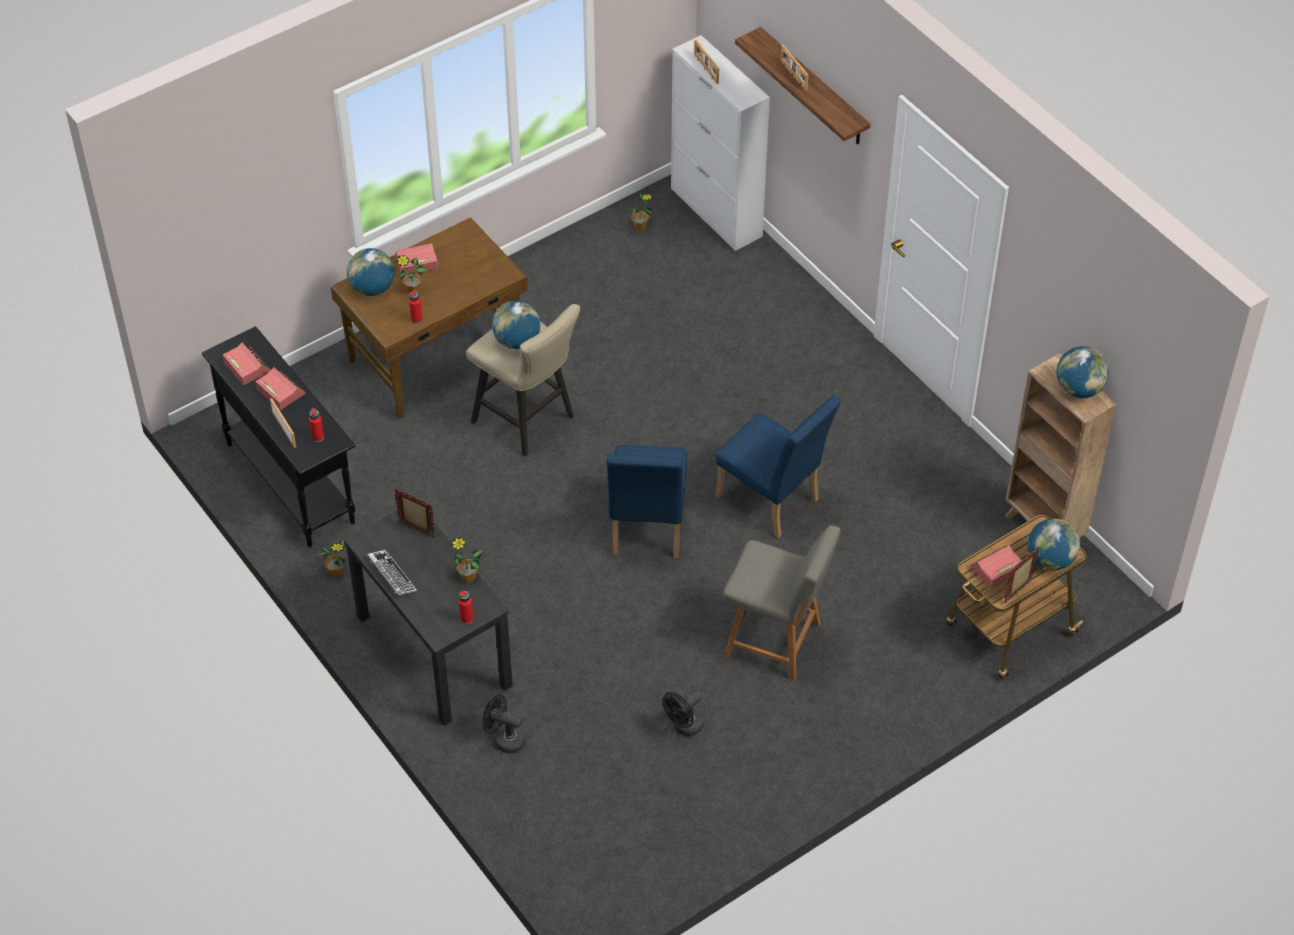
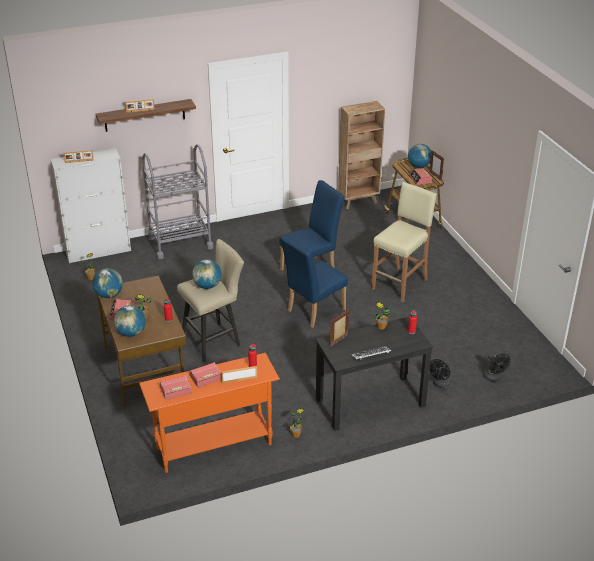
camera: 75 degrees left, 15 degrees down
(290, 482) = (213, 446): black console table -> orange console table
(647, 531) = (313, 312): blue chair -> blue chair turned 120 degrees clockwise
(684, 727) = (446, 321): black fan -> black fan (494, 378)
(776, 642) = (400, 284): grey chair -> beige stool
(785, 306) = (180, 242): none -> grey cart
(1079, 389) = (364, 106): globe -> globe (109, 295)

